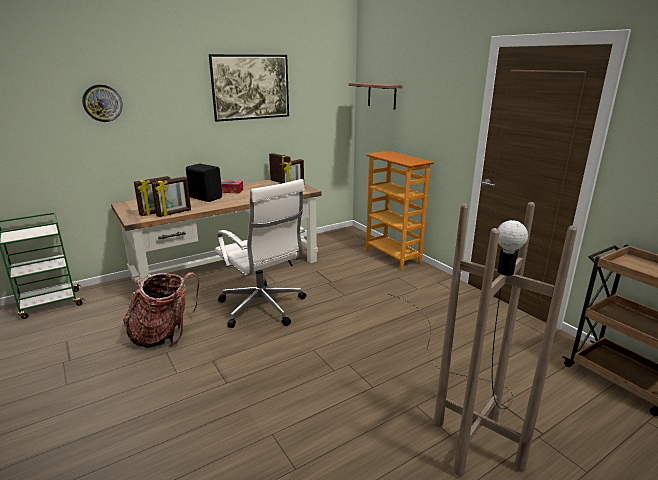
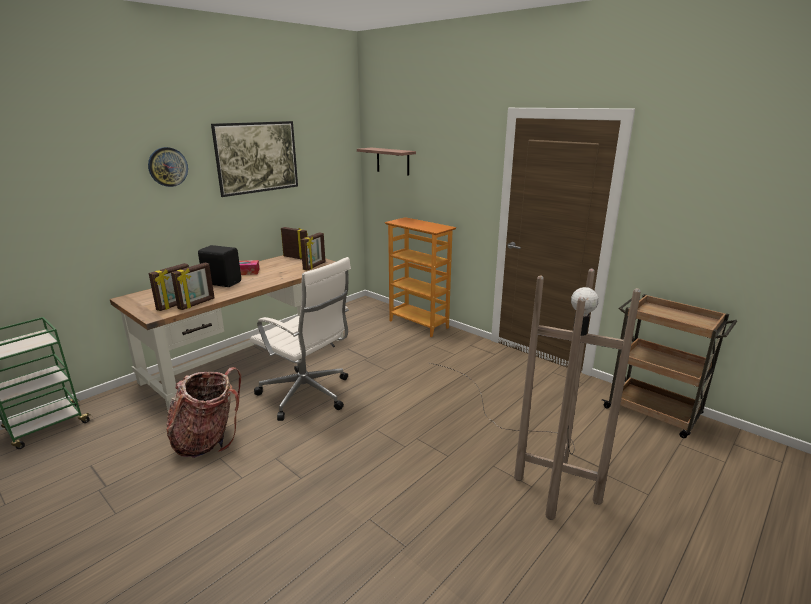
camera: 15 degrees left, 0 degrees up
(102, 103) = (94, 184): wall clock -> wall clock (168, 167)

